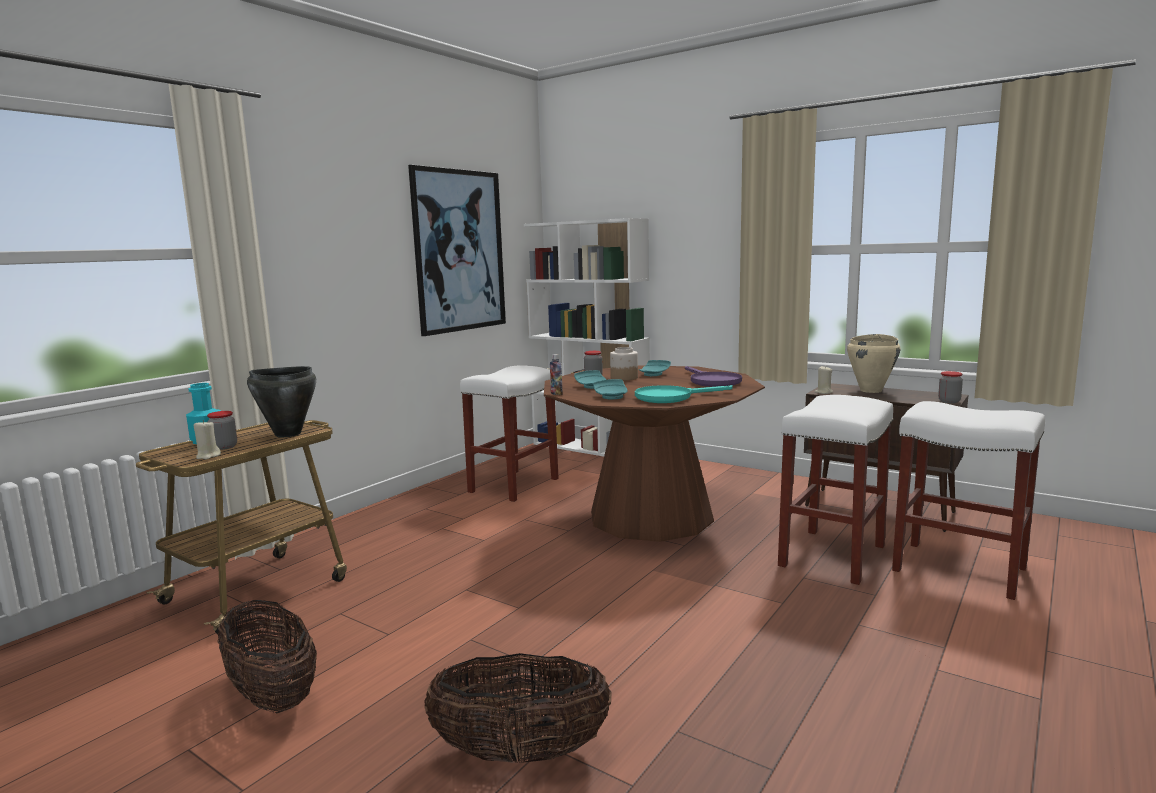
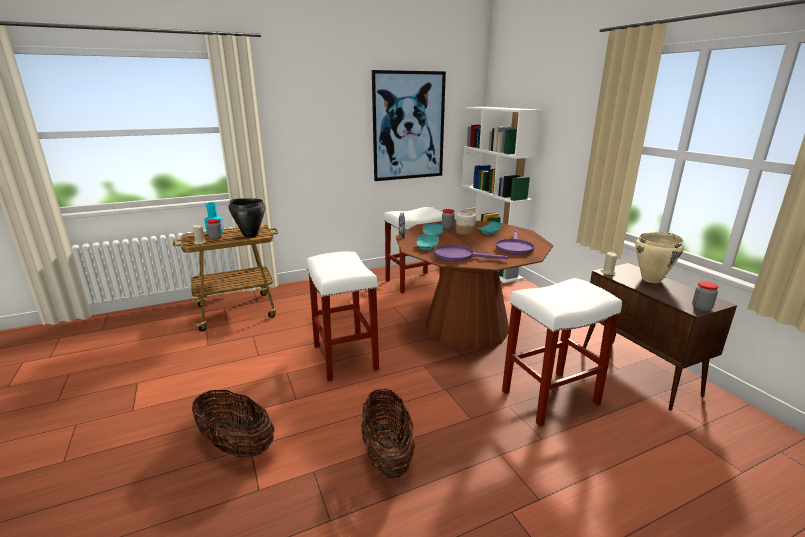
camera: 30 degrees right, 10 degrees up
(272, 694) = (187, 369): basket -> basket (387, 454)
(671, 397) = (459, 256): turquoise frying pan -> purple frying pan
(956, 569) = (635, 444): white stool -> white stool (344, 357)

